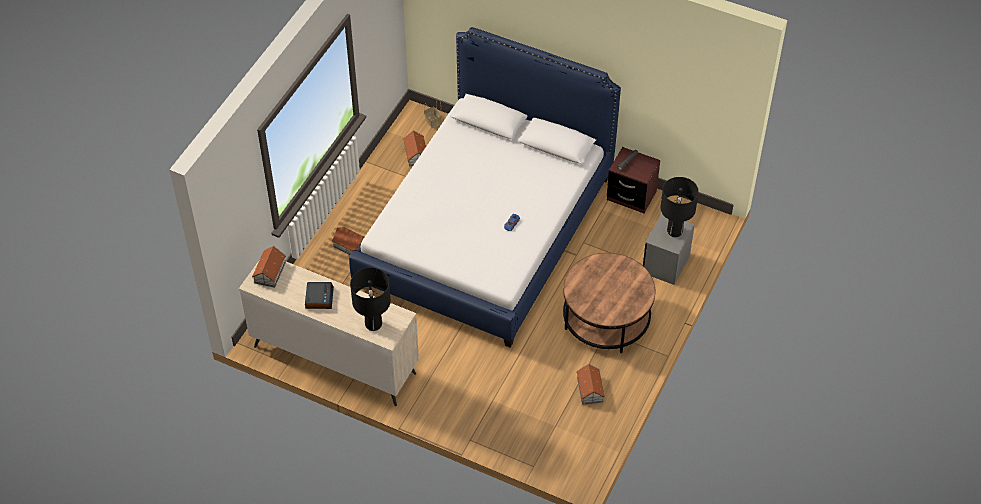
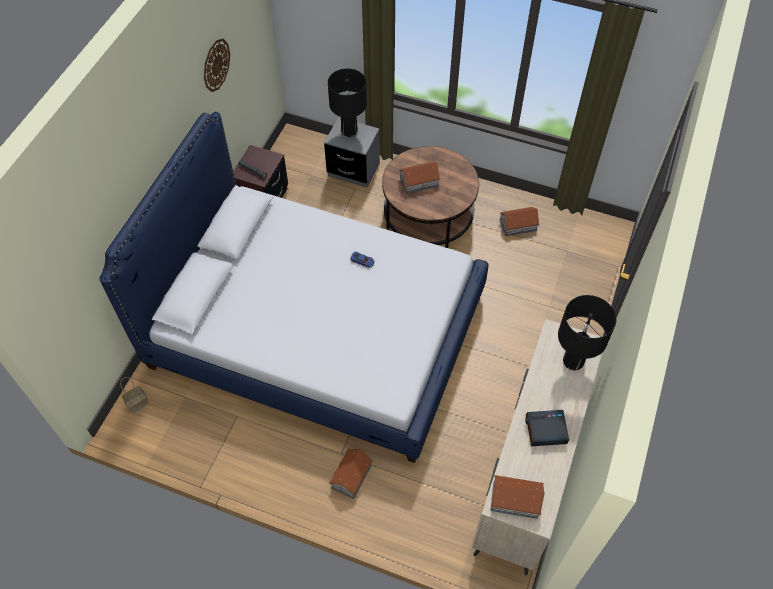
camera: 95 degrees left, 5 degrees up
(416, 154) = (195, 417): toy house -> toy house (419, 181)
(651, 73) = (216, 65): none -> wall clock

